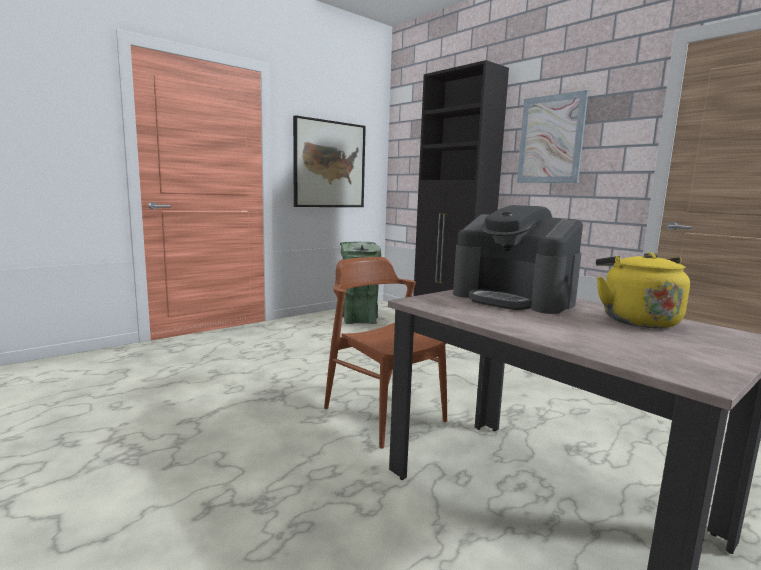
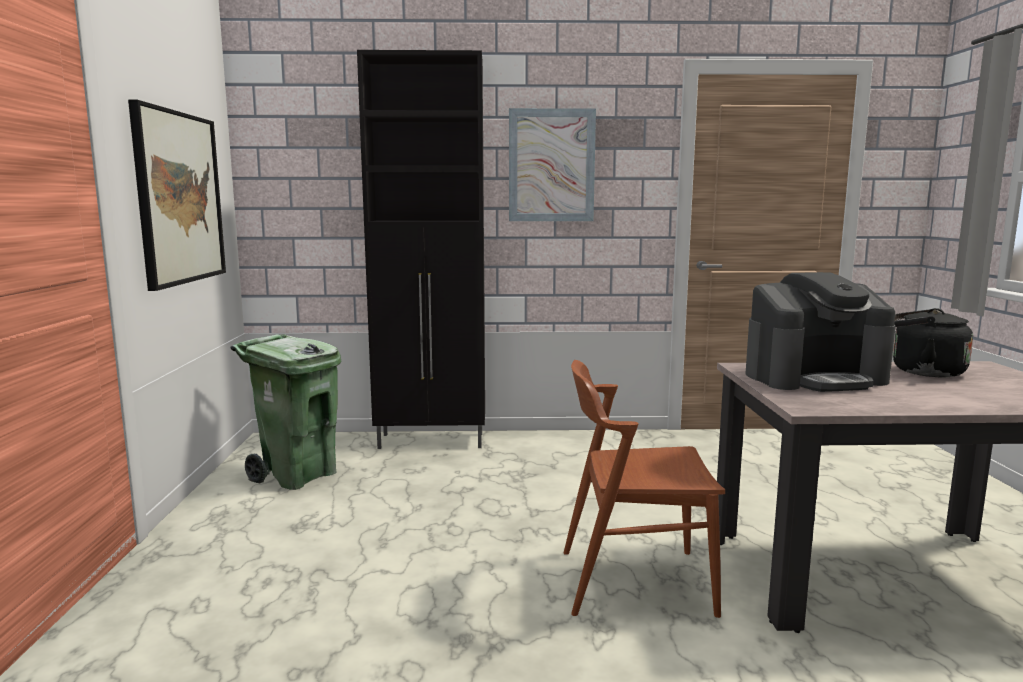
camera: 50 degrees left, 0 degrees up
(635, 320) = (922, 372): yellow kettle -> black kettle

